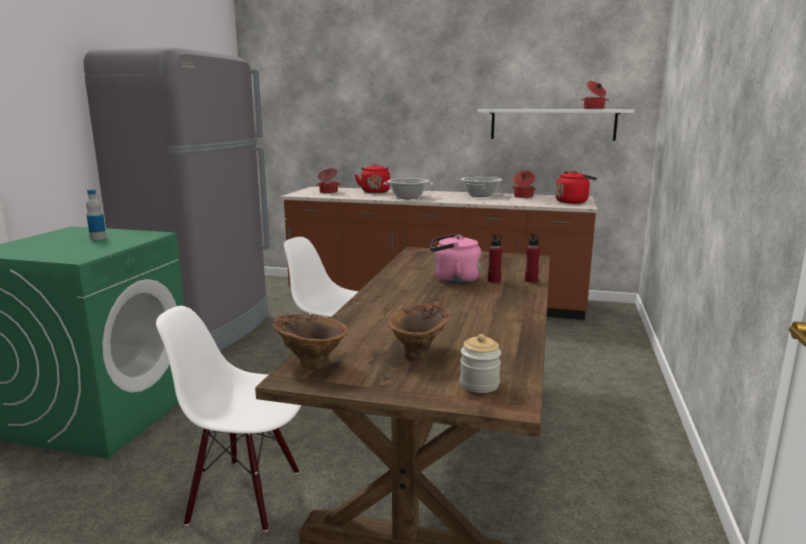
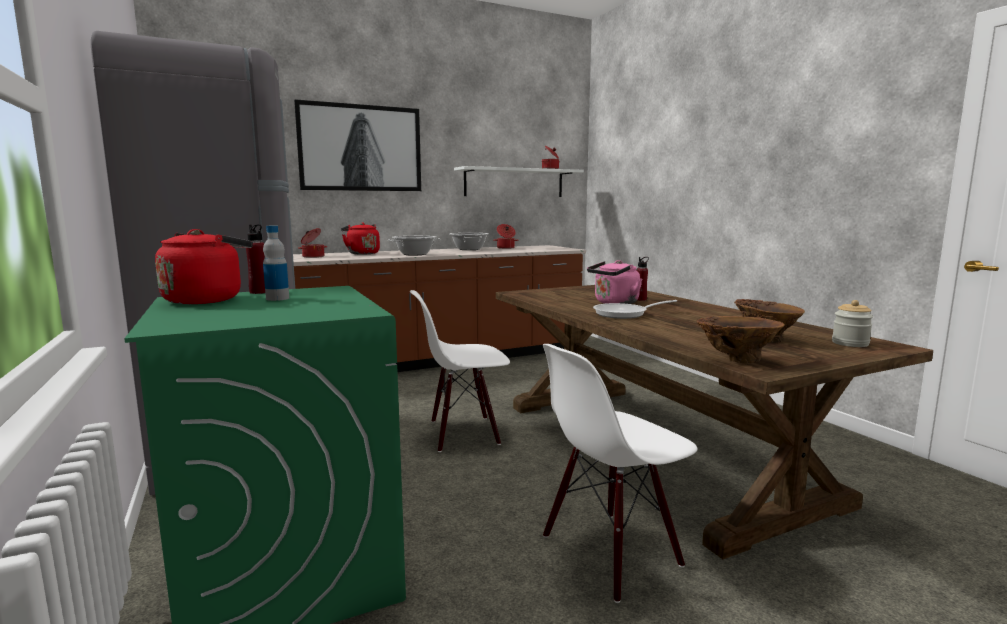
camera: 40 degrees left, 5 degrees down
(390, 93) = (361, 148): none -> picture
(413, 294) = (625, 314): none -> frying pan
(531, 280) = (659, 296): red bottle -> red bottle (259, 292)
(573, 202) = (553, 248): red kettle -> red kettle (206, 299)

